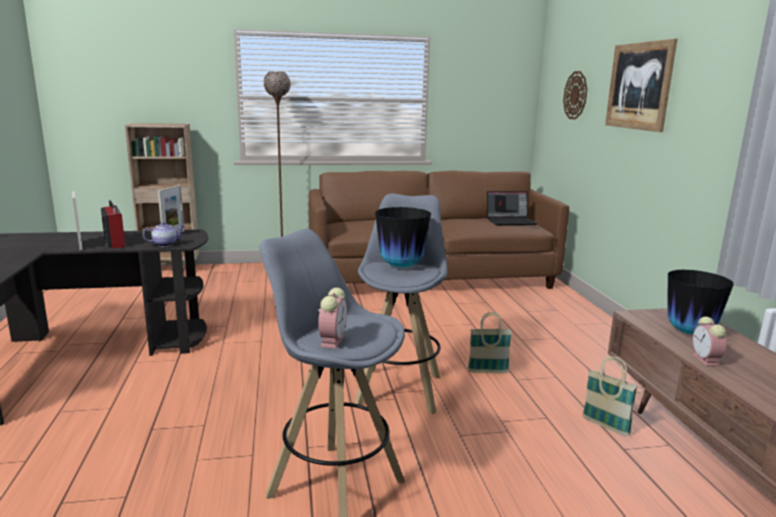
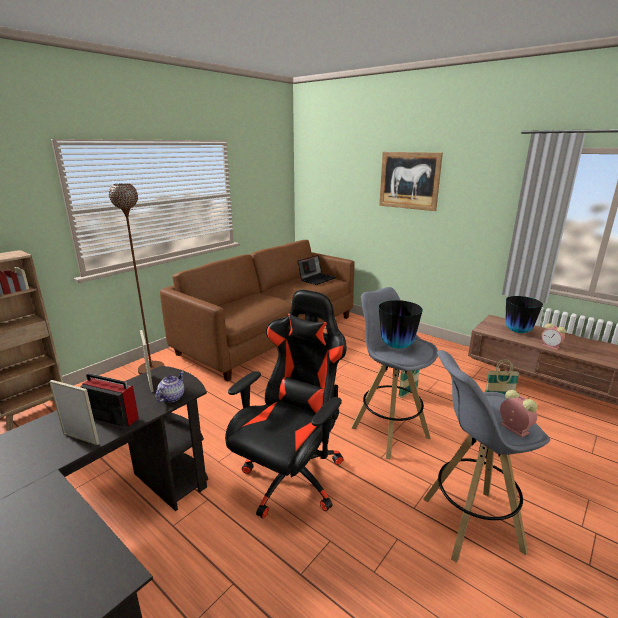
camera: 40 degrees left, 5 degrees up
(243, 378) = (288, 483): none -> black office chair
(575, 95) = (340, 183): wall clock -> none

